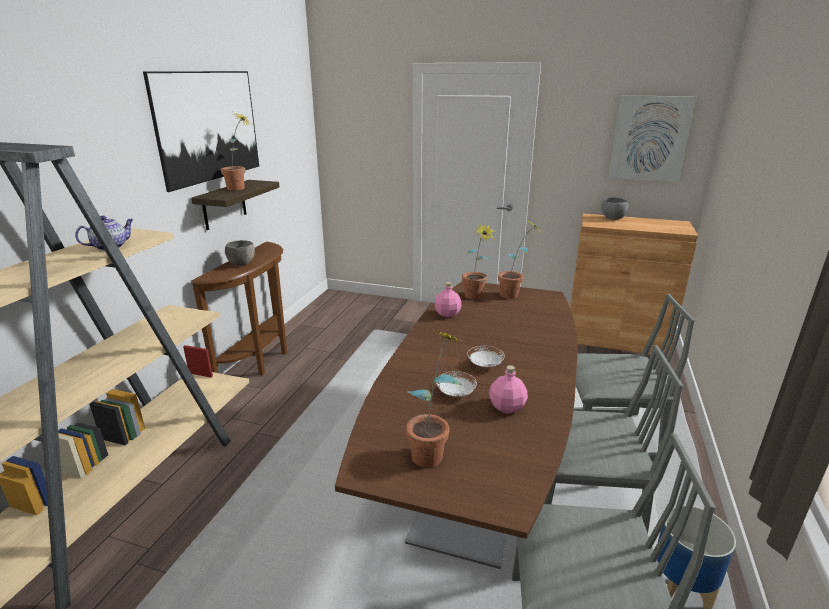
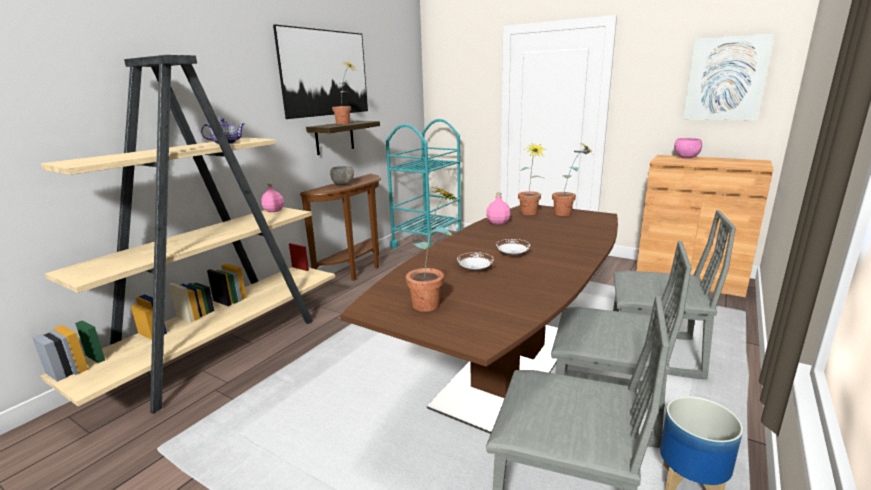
camera: 15 degrees right, 5 degrees down
(333, 311) = (427, 242): none -> turquoise cart
(507, 407) = (516, 281): pink bottle -> pink bottle (273, 210)
(613, 218) = (686, 157): grey bowl -> pink bowl

